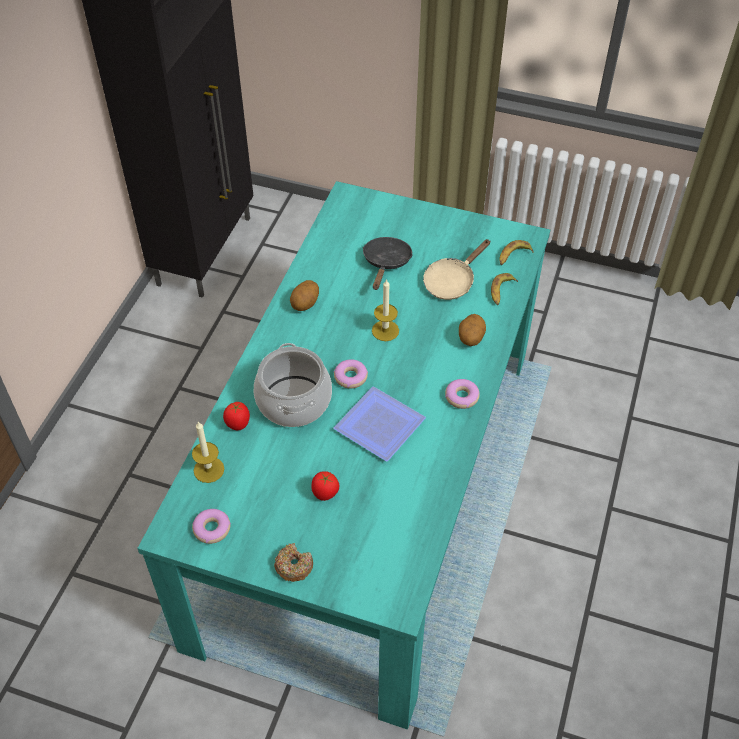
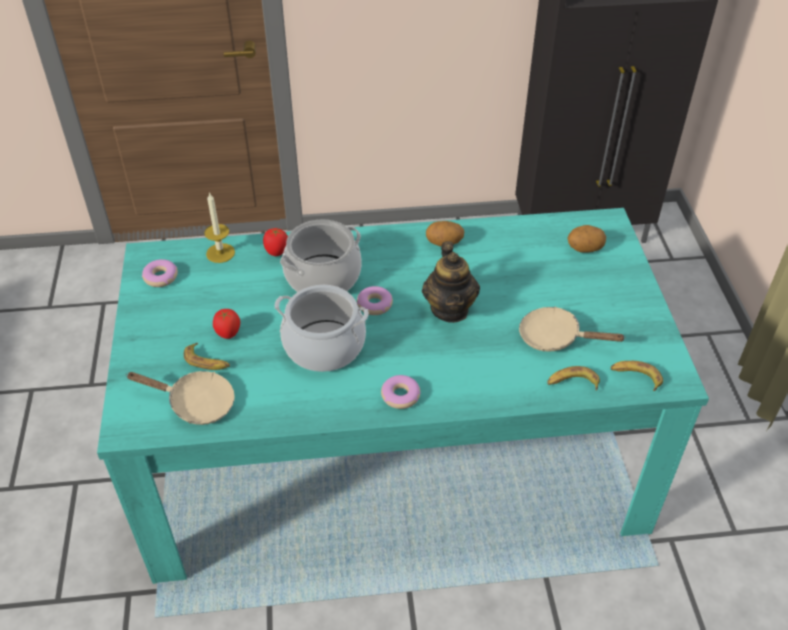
camera: 65 degrees right, 5 degrees down
(294, 566) = (143, 341): donut -> none
(350, 520) = (207, 361): none -> banana
(380, 428) = (324, 346): plate -> cooking pot
(385, 330) = (450, 309): candle -> teapot
(386, 263) = (541, 279): black frying pan -> none
(397, 542) = (196, 403): none -> beige frying pan
(470, 338) = (485, 378): potato -> potato (584, 249)

